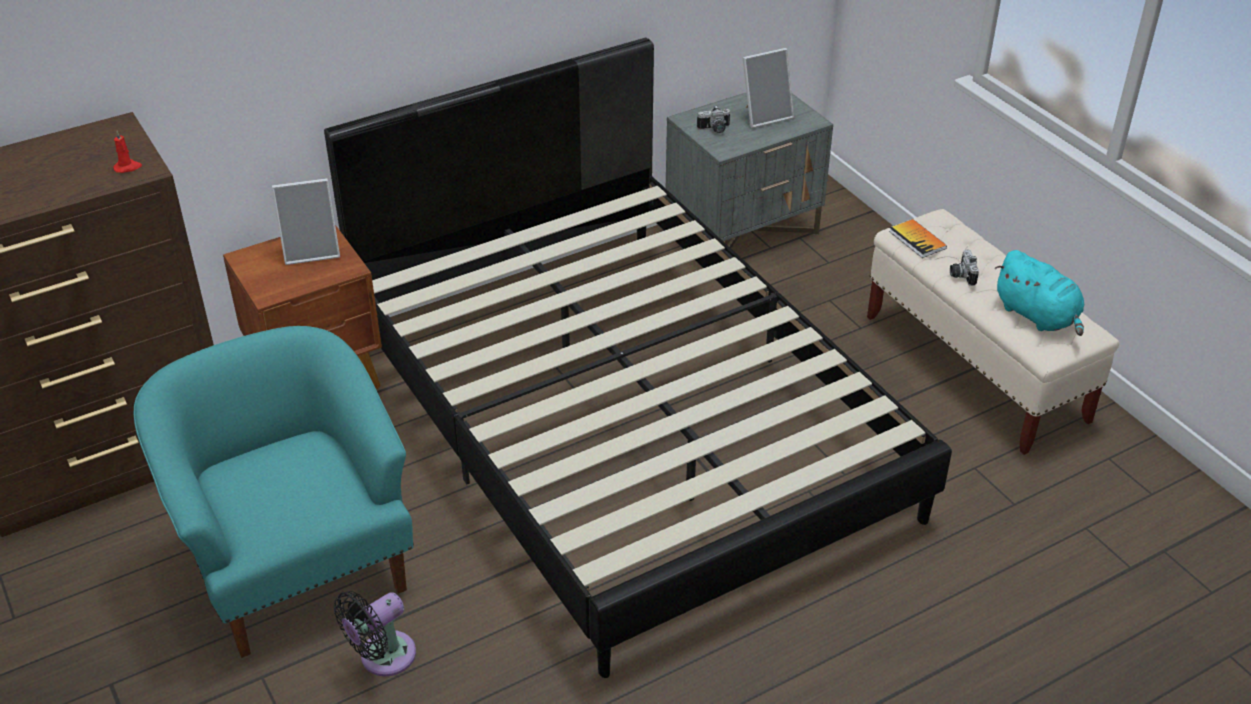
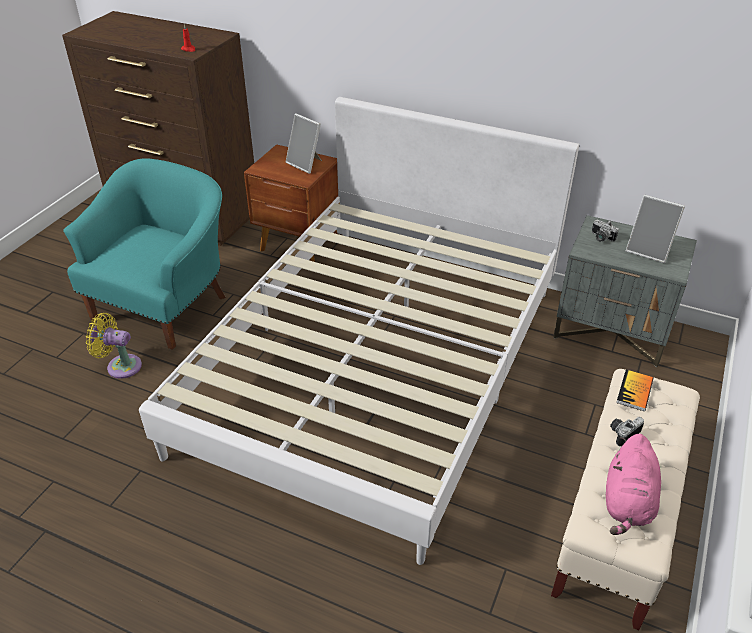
camera: 55 degrees right, 0 degrees up
(382, 657) = (120, 366): black fan -> yellow fan
(626, 420) = (377, 366): black bed -> white bed
(1038, 316) = (627, 502): turquoise plush toy -> pink plush toy

